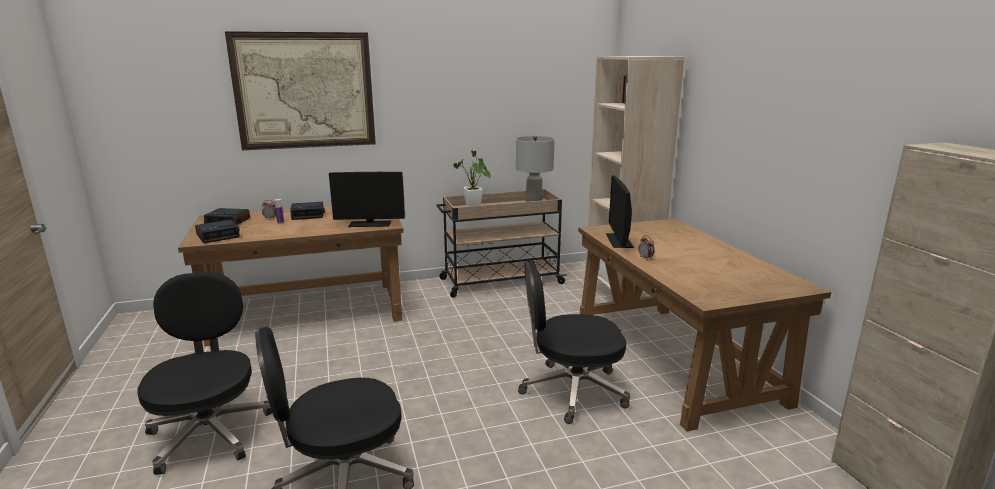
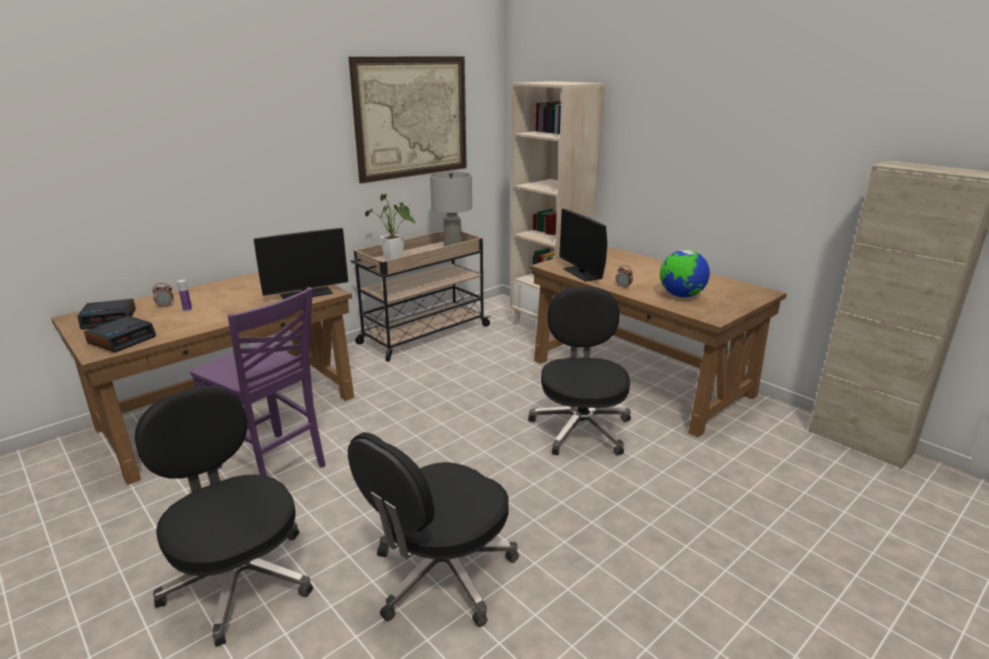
camera: 25 degrees left, 5 degrees up
(300, 358) = (272, 467): none -> purple chair
(305, 91) = (179, 136): picture -> picture (412, 117)
(308, 215) = (212, 294): alarm clock -> none
(571, 391) = (580, 427): black office chair -> black office chair turned 120 degrees clockwise
(697, 275) = (681, 296): none -> globe

